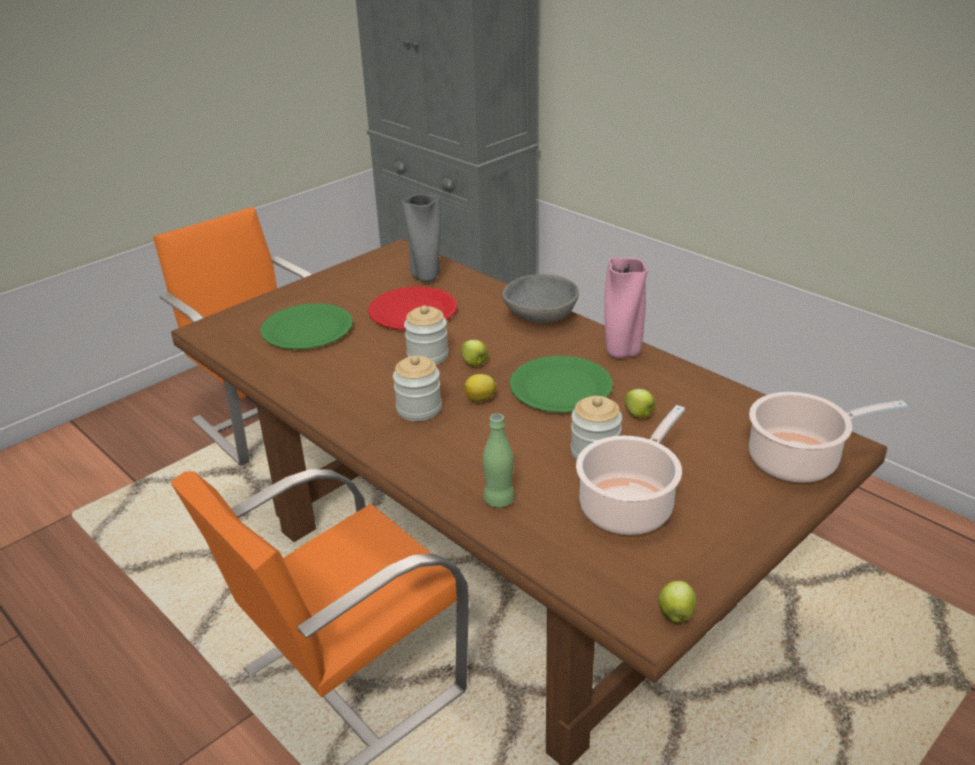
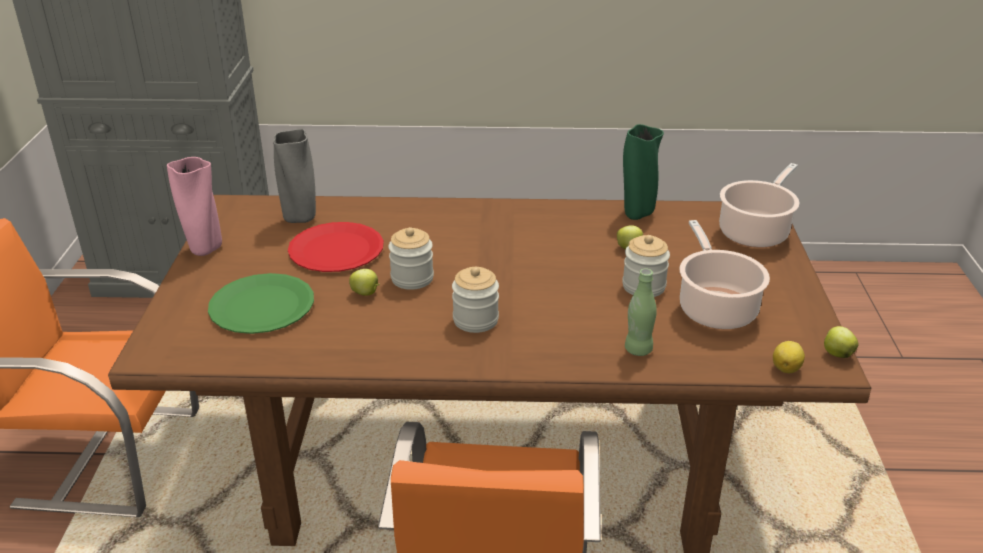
camera: 45 degrees left, 0 degrees up
(475, 364) = (460, 267): apple -> apple (366, 293)
(481, 399) = (509, 290): lemon -> lemon (786, 368)
(539, 317) = (449, 211): grey bowl -> none
(561, 387) = (549, 254): green plate -> none
(622, 353) = (551, 212): pink vase -> pink vase (204, 250)
(700, 389) = (637, 214): none -> green vase

